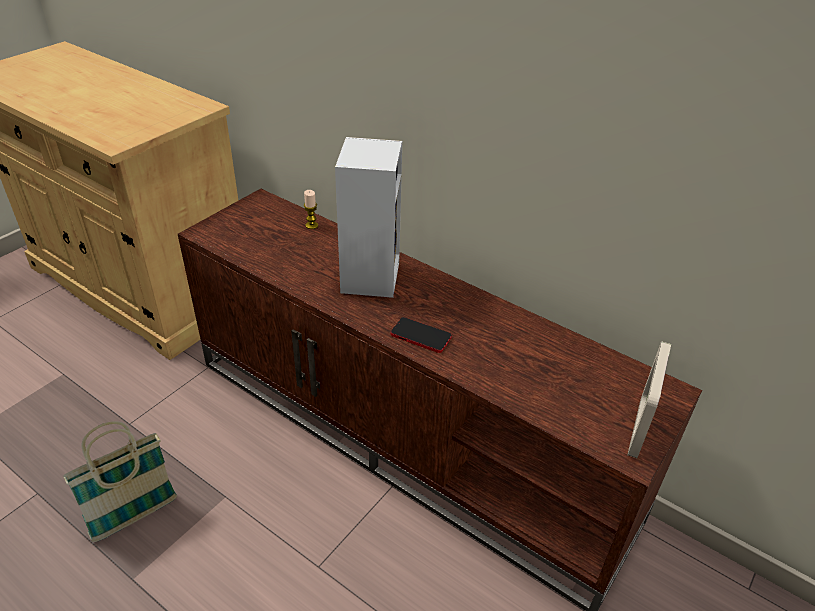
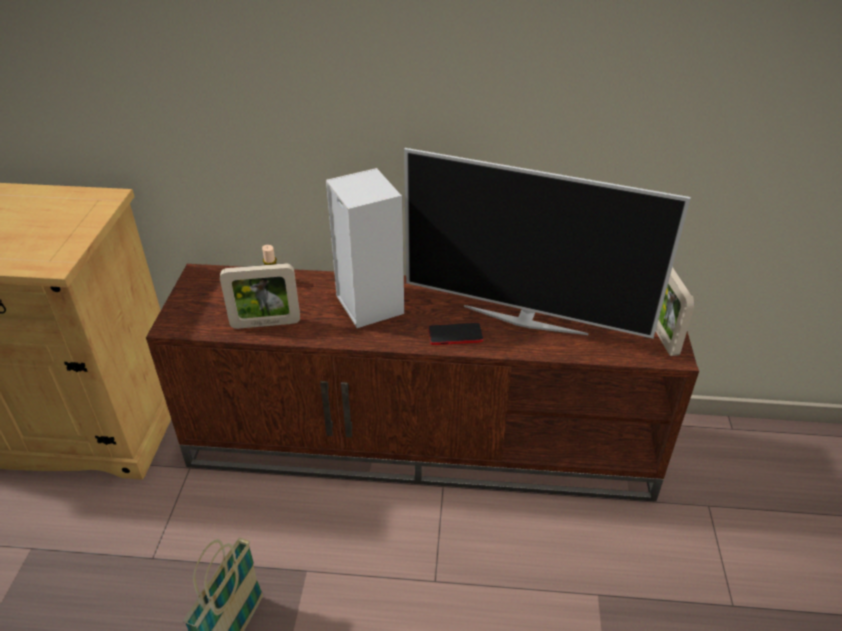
camera: 30 degrees left, 0 degrees up
(272, 259) = (265, 323): none -> picture frame
(503, 350) = (525, 319): none -> television

